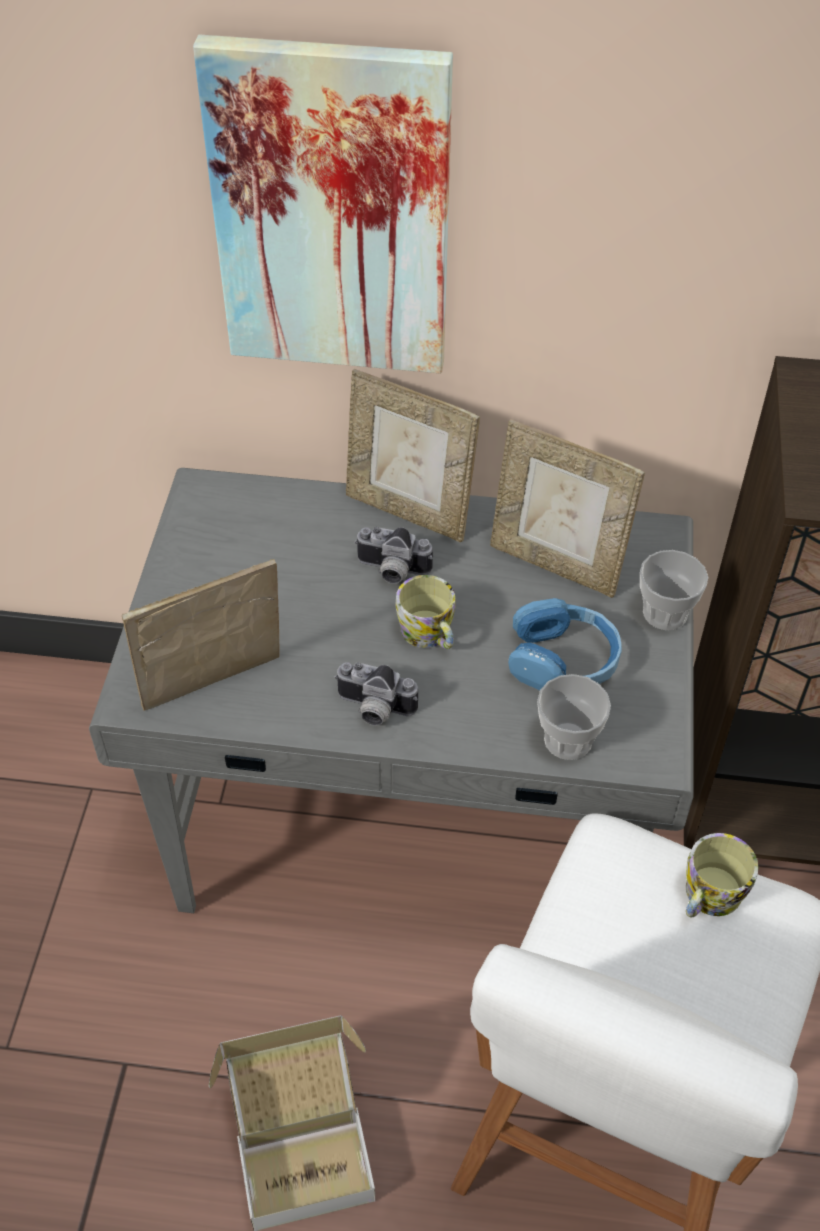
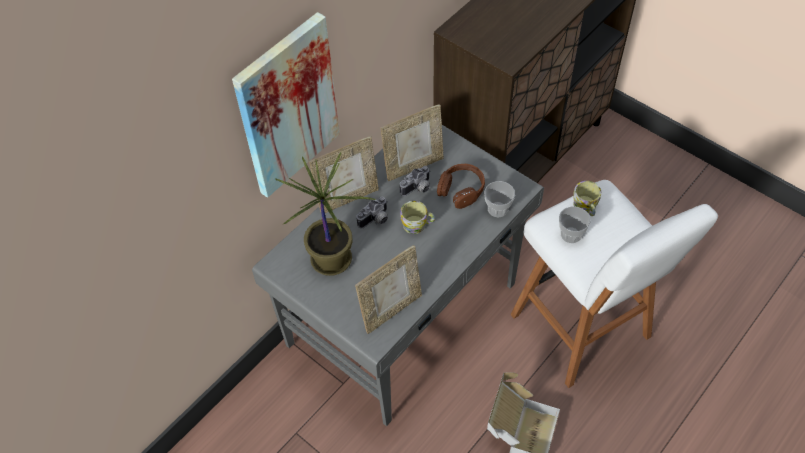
camera: 55 degrees left, 5 degrees up
(215, 689) = (391, 310): picture frame -> picture frame turned 135 degrees counterclockwise
(262, 558) = (333, 261): none -> potted plant
(373, 710) = (441, 262): camera -> camera (418, 189)
(563, 660) = (461, 190): blue headphones -> brown headphones
(665, 613) = (462, 147): cup -> cup (571, 234)

